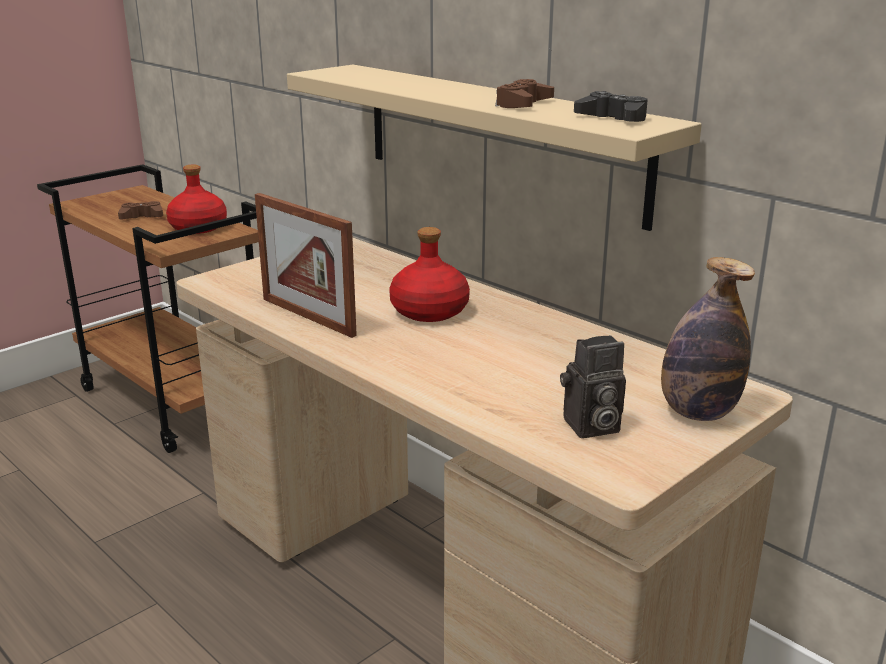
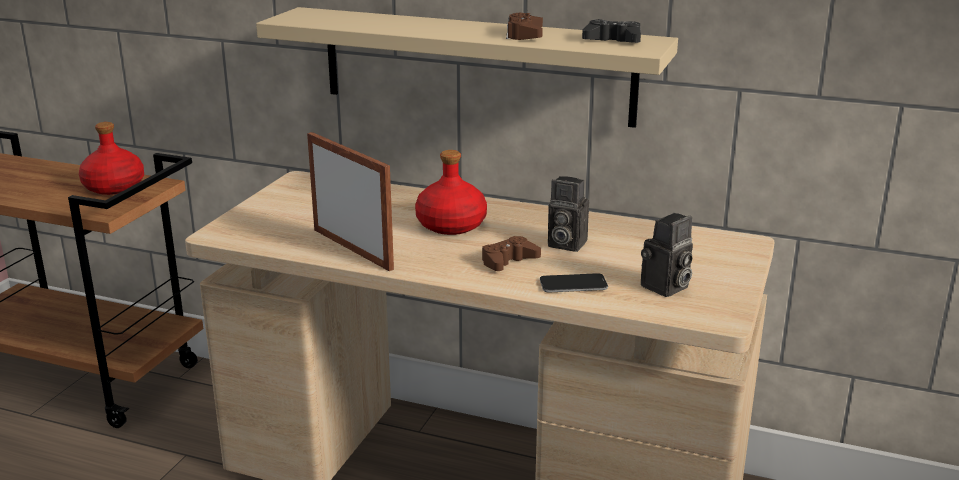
camera: 25 degrees left, 0 degrees up
(142, 217) = (36, 185): brown game controller -> brown game controller (508, 261)
(308, 317) = (352, 249): picture frame -> picture frame turned 150 degrees counterclockwise
(487, 400) = (573, 285): none -> phone
(526, 353) = (564, 244): none -> camera
(697, 412) = (725, 262): bottle -> none

